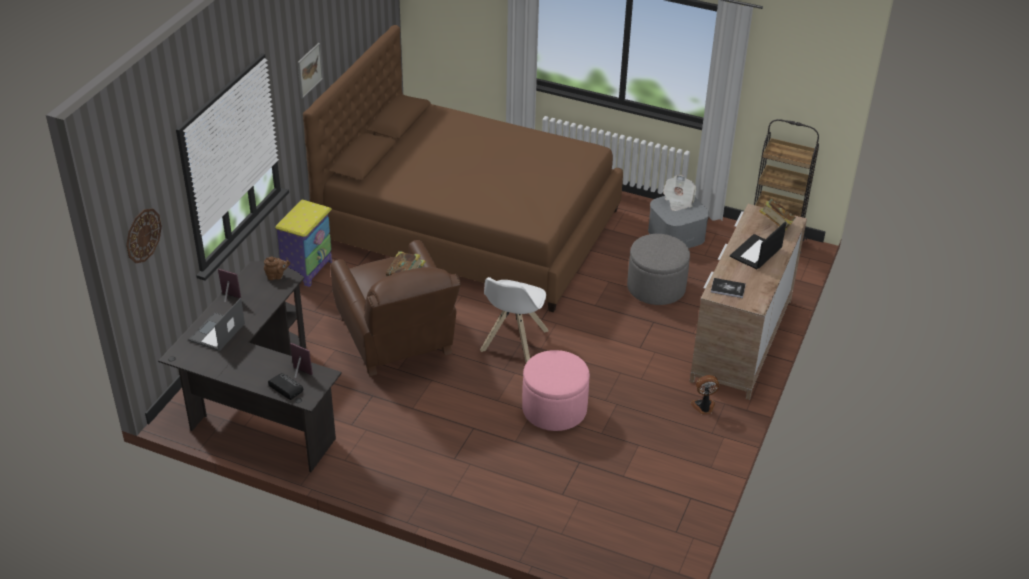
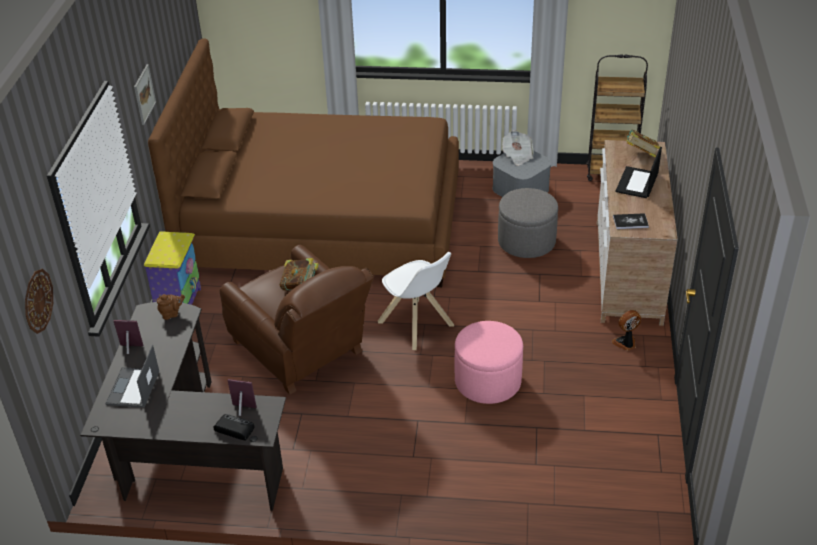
camera: 15 degrees left, 0 degrees up
(513, 342) = (417, 325): white chair -> white chair turned 45 degrees counterclockwise

